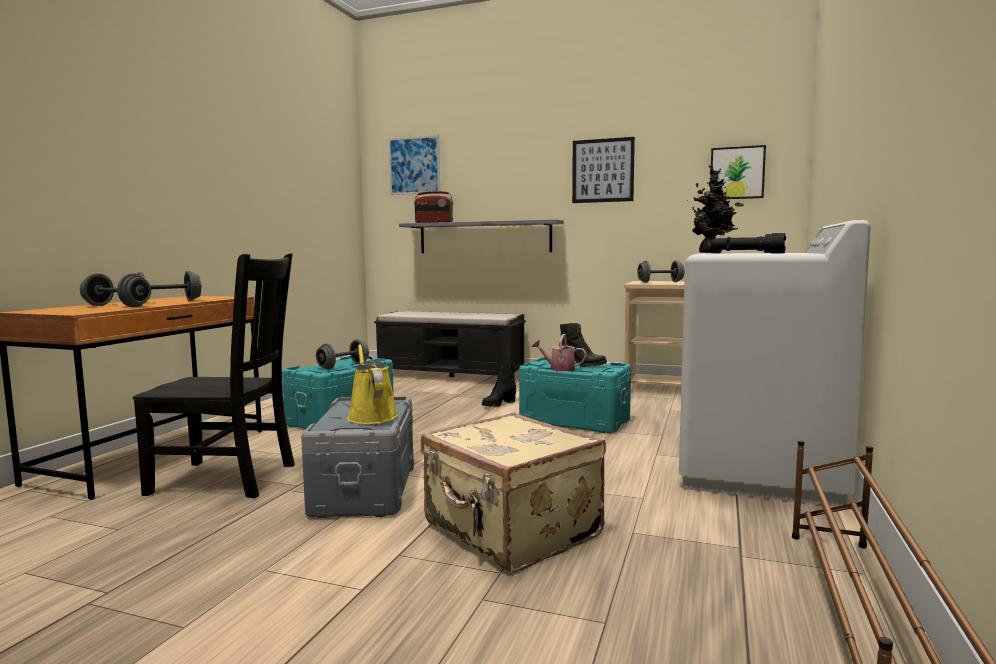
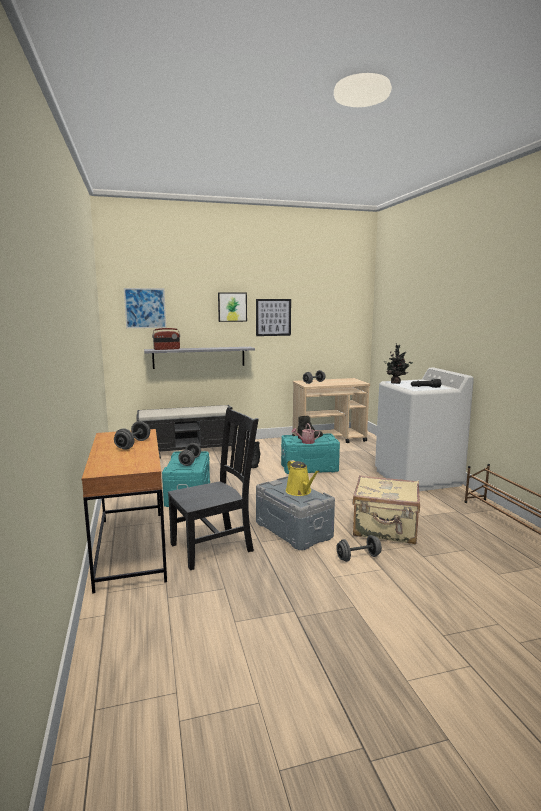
camera: 35 degrees left, 5 degrees up
(117, 306) = (131, 456): grey dumbbell -> grey dumbbell (358, 557)
(371, 416) = (300, 491): yellow watering can -> yellow watering can turned 150 degrees counterclockwise
(737, 173) = (341, 321): picture -> picture (232, 307)

